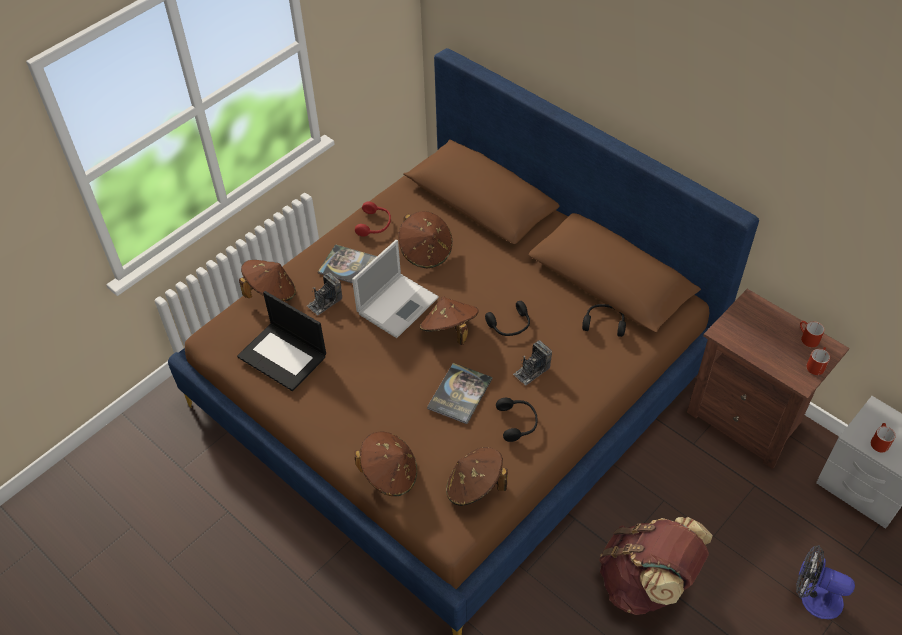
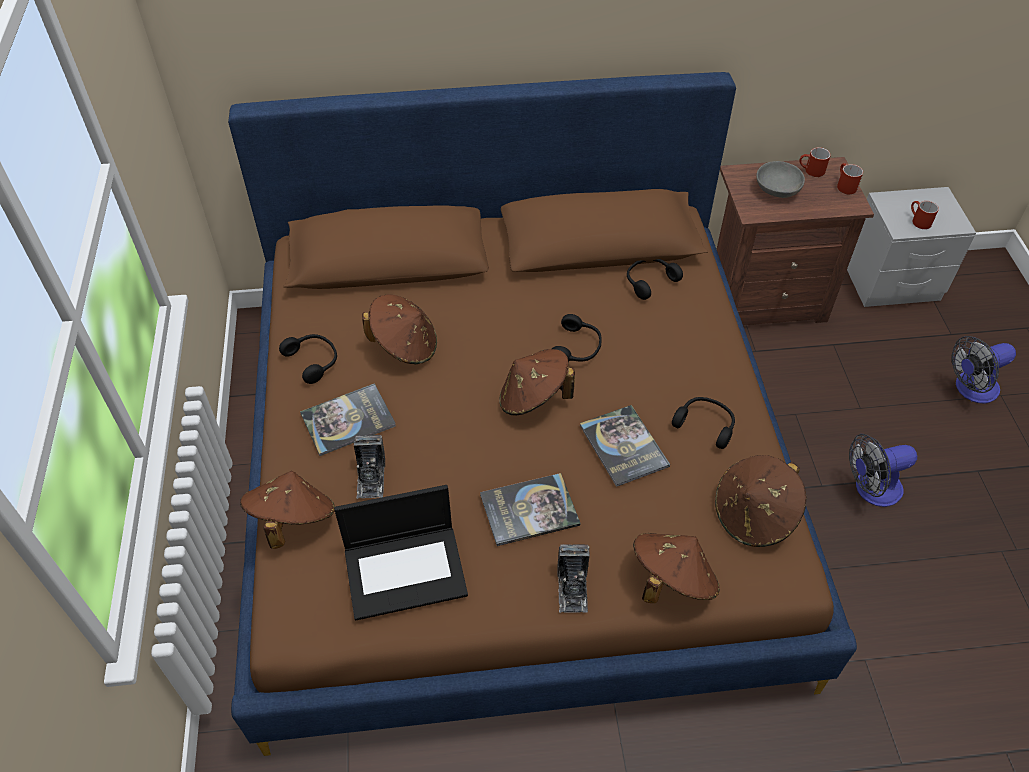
camera: 50 degrees left, 0 degrees up
(372, 381) = (529, 510): none -> book
(375, 225) = (313, 361): red headphones -> black headphones
(398, 304) = (451, 415): laptop -> none
(532, 371) = (652, 370): camera -> camera (572, 588)
(646, 583) = (870, 490): brown backpack -> fan
(761, 331) = (776, 190): none -> grey bowl

